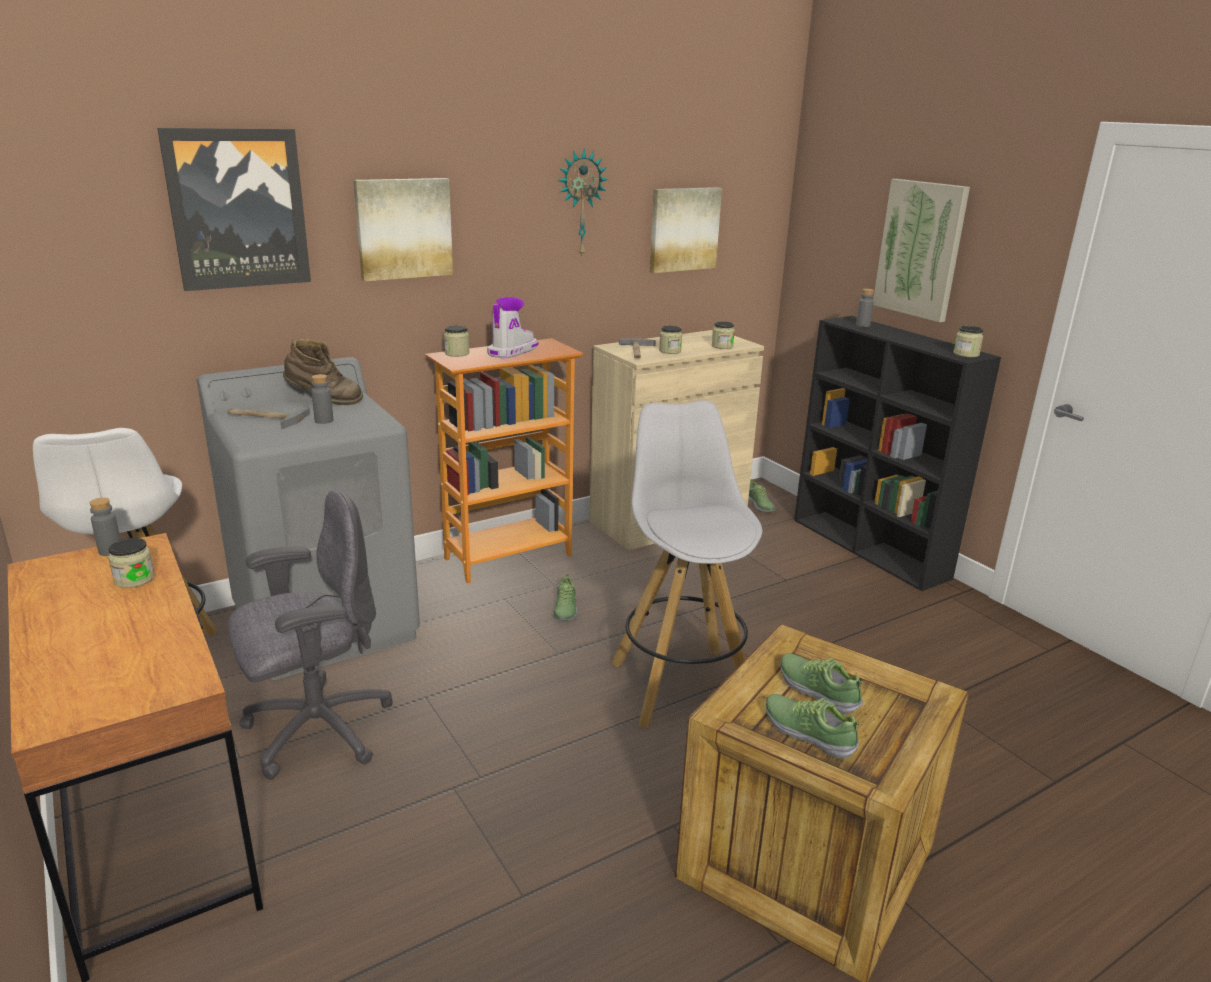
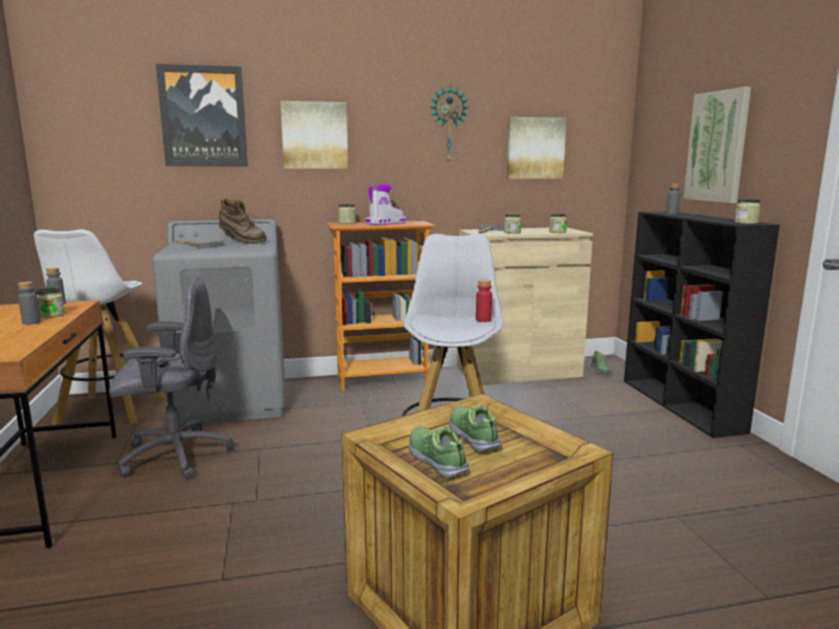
camera: 20 degrees right, 10 degrees down
(324, 421) = (227, 247): grey bottle -> grey bottle (31, 322)
(565, 609) = (398, 413): shoe -> none
(734, 516) = (483, 320): none -> red bottle

